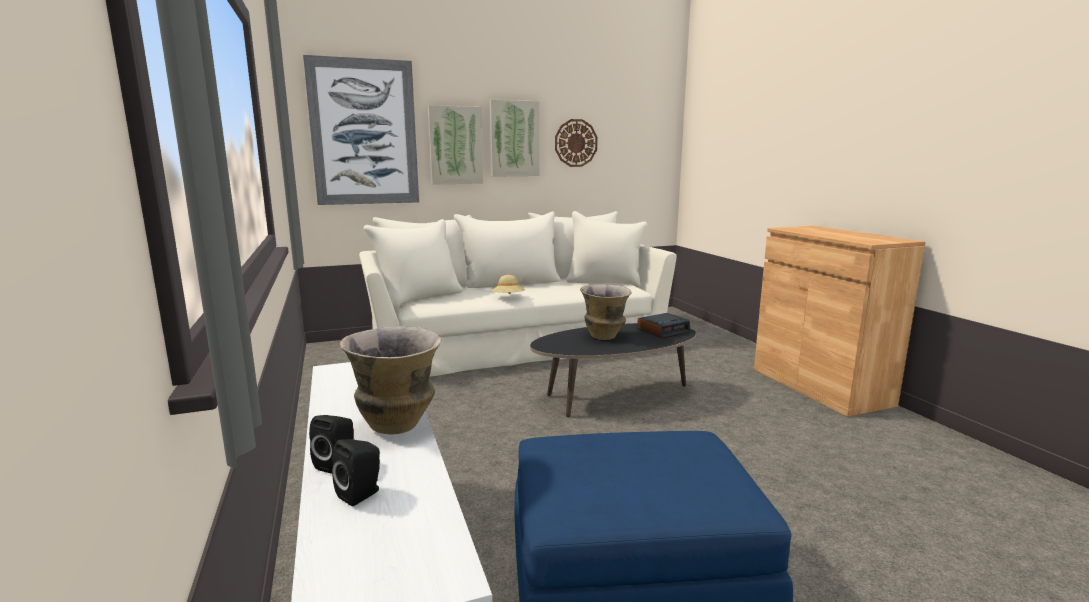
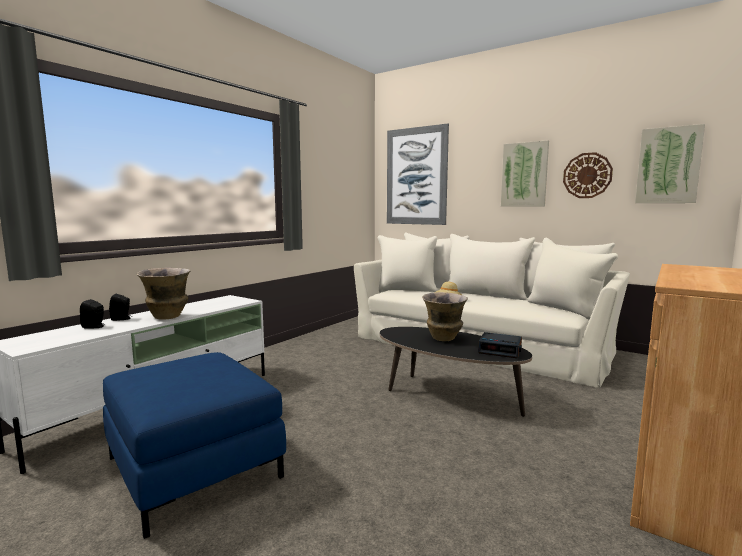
camera: 55 degrees right, 5 degrees down
(455, 145) = (475, 182): picture -> picture (668, 165)

